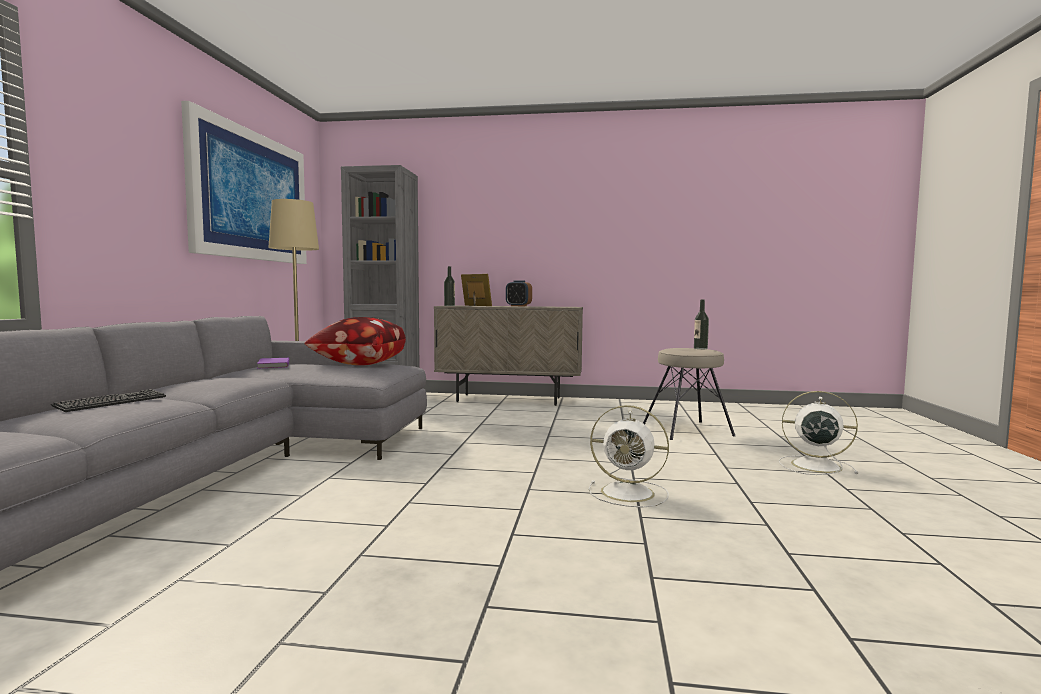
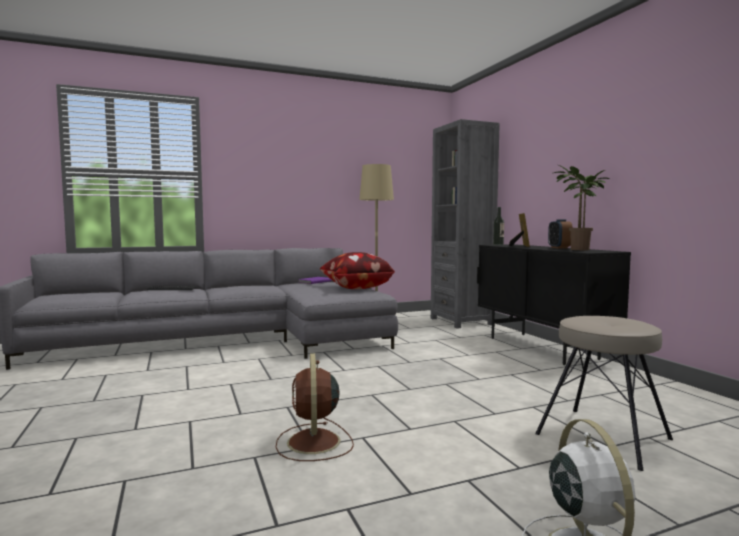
camera: 60 degrees right, 0 degrees up
(251, 196) = (365, 164): picture -> none
(509, 400) = (541, 348): beige cabinet -> black cabinet
(549, 306) = (578, 250): none -> potted plant
(630, 493) = (314, 443): white fan -> brown fan
(700, 348) = (635, 323): bottle -> none

